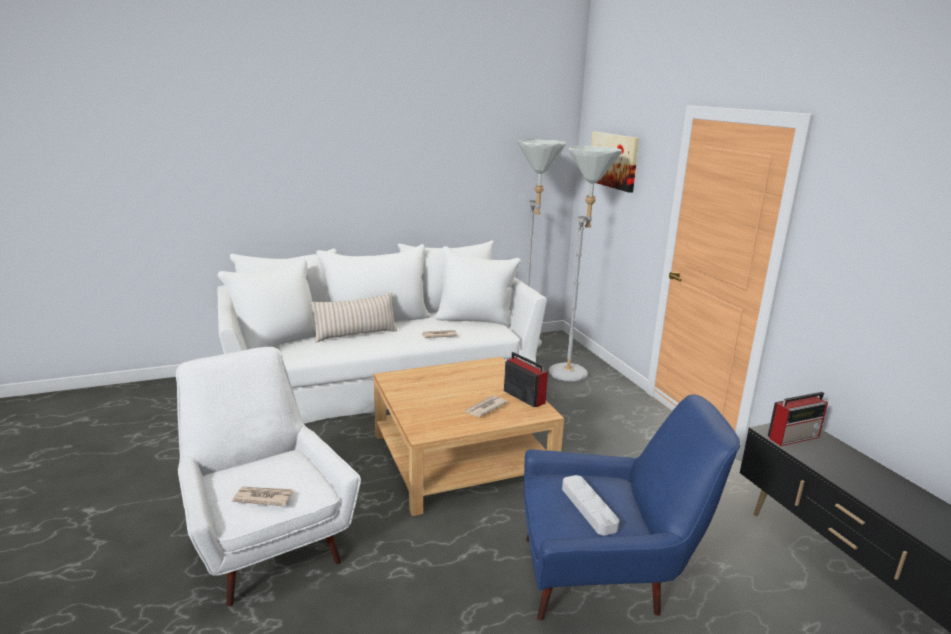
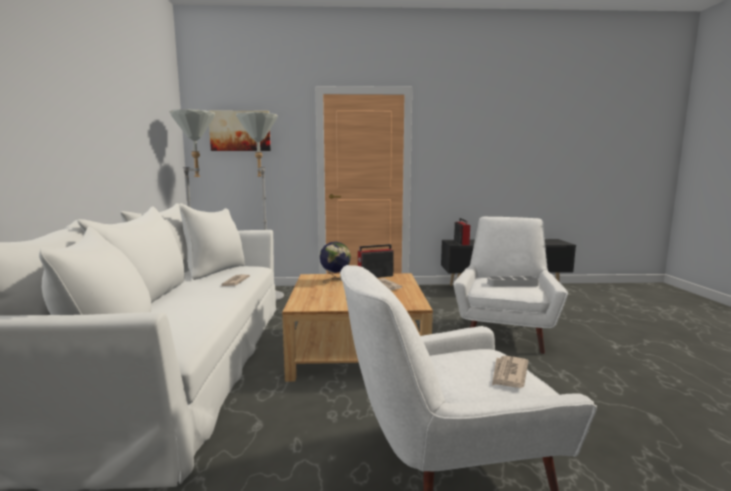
camera: 70 degrees left, 10 degrees down
(355, 334) = (173, 308): beige pillow -> none
(488, 378) = (335, 280): none -> globe
(604, 576) = (504, 331): blue armchair -> white armchair

